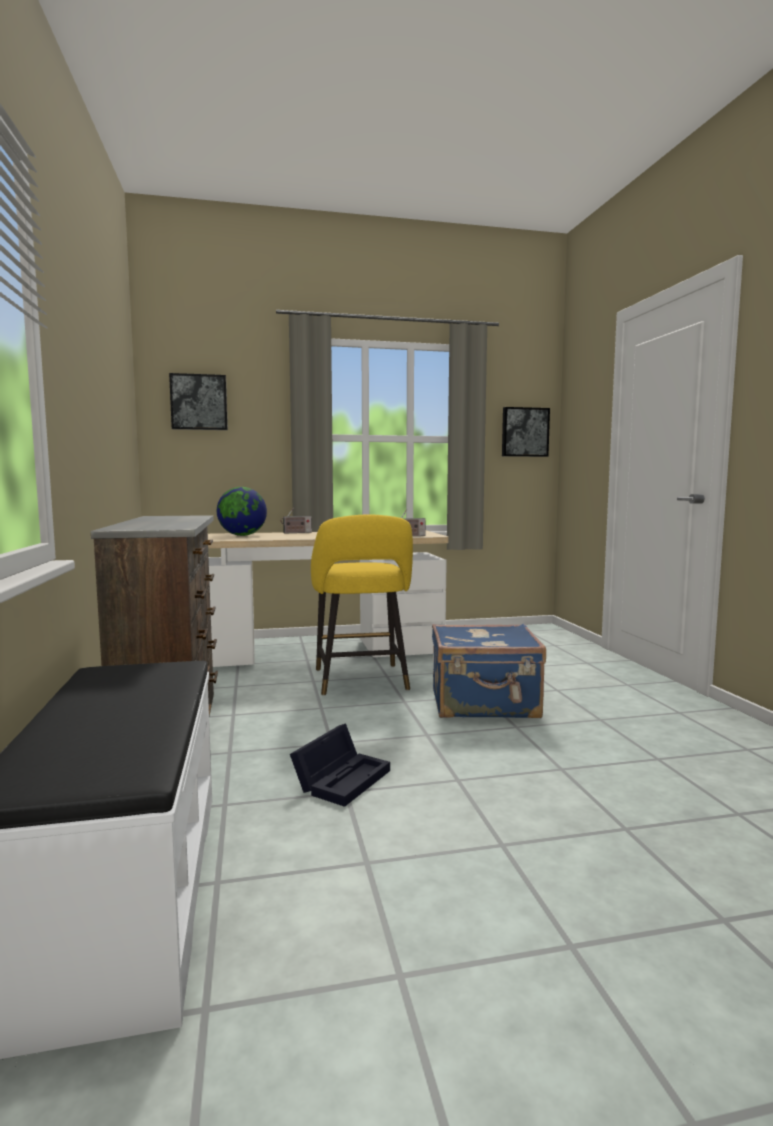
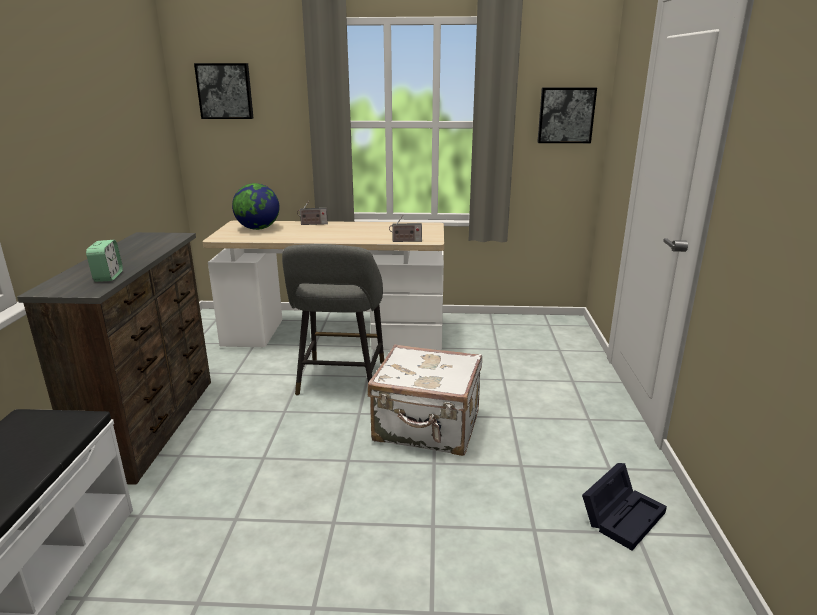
camera: 15 degrees right, 15 degrees up
(176, 524) = (108, 277): none -> alarm clock
(342, 778) = (243, 502): black storage box -> black storage box (622, 514)
(361, 681) = (340, 381): yellow stool -> grey stool
(484, 704) = (427, 428): blue suitcase -> white suitcase

